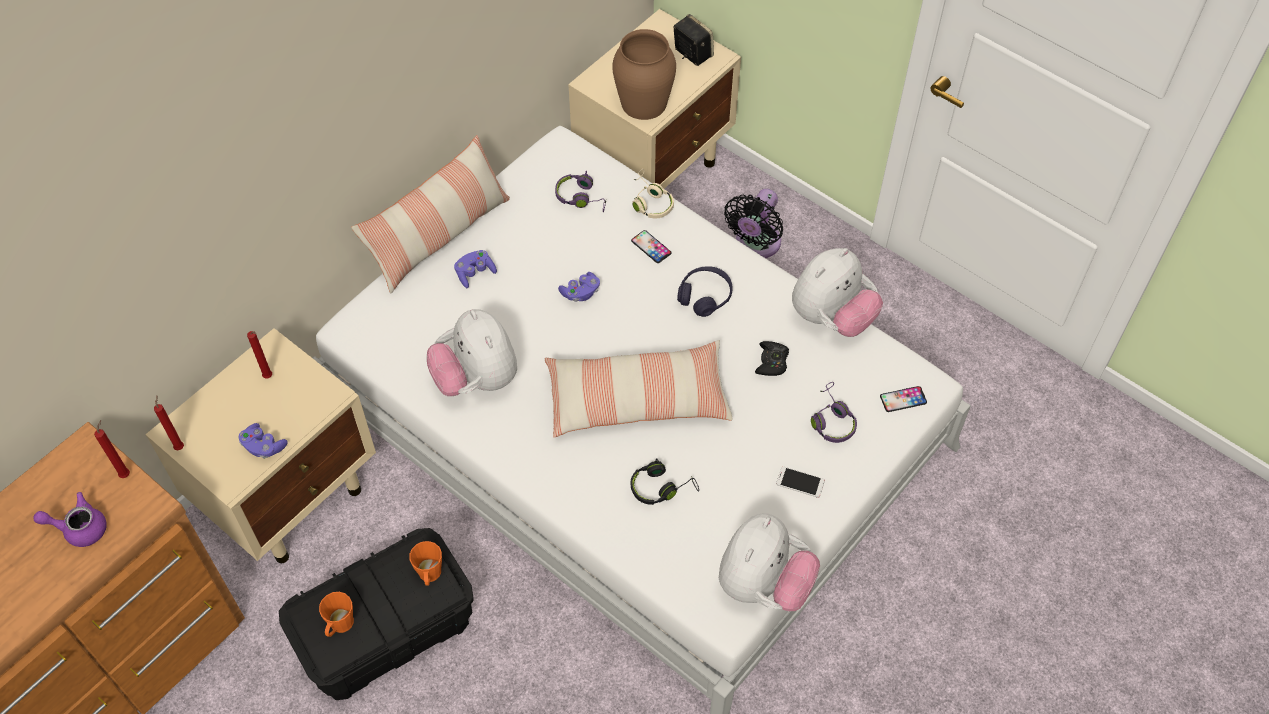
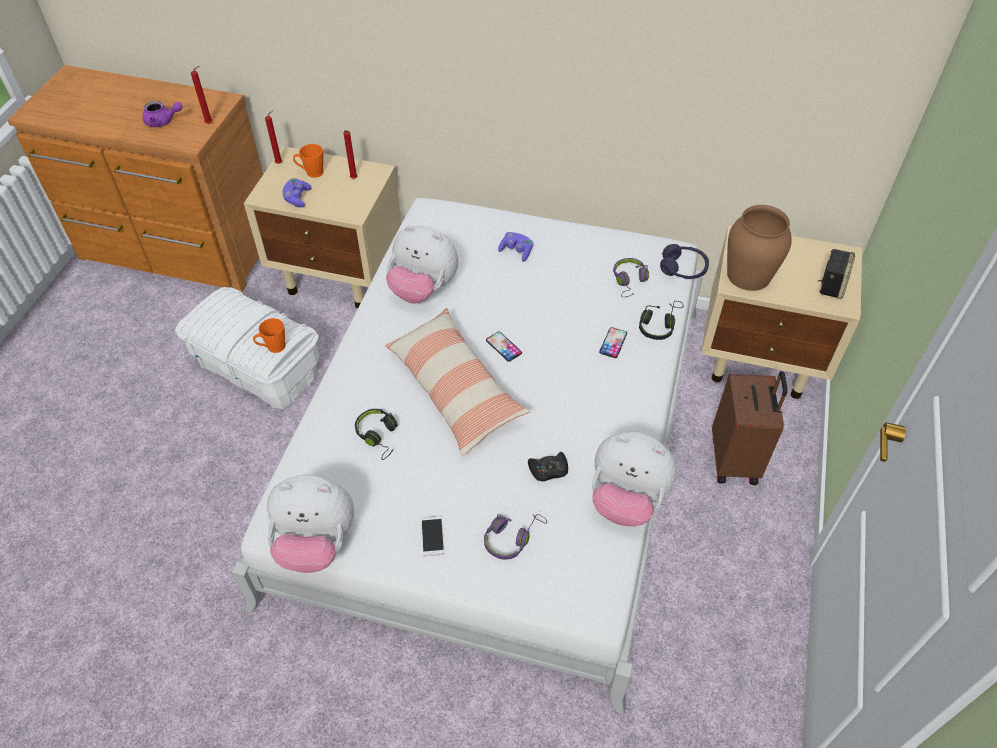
camera: 65 degrees right, 5 degrees down
(79, 528) = (163, 121): purple teapot -> purple teapot turned 120 degrees clockwise
(340, 626) = (216, 317): orange mug -> orange mug (311, 172)
(386, 632) = (258, 367): black storage box -> white storage box
(439, 236) = (538, 221): pillow -> none
(477, 379) = (423, 289): plush toy -> plush toy turned 105 degrees counterclockwise
(580, 293) = (537, 316): purple game controller -> none
(650, 201) = (659, 325): beige headphones -> black headphones
(705, 296) = (588, 397): purple headphones -> purple headphones (683, 268)
(755, 244) = (735, 460): black fan -> brown suitcase
(903, 399) = (568, 591): phone -> phone (503, 346)

